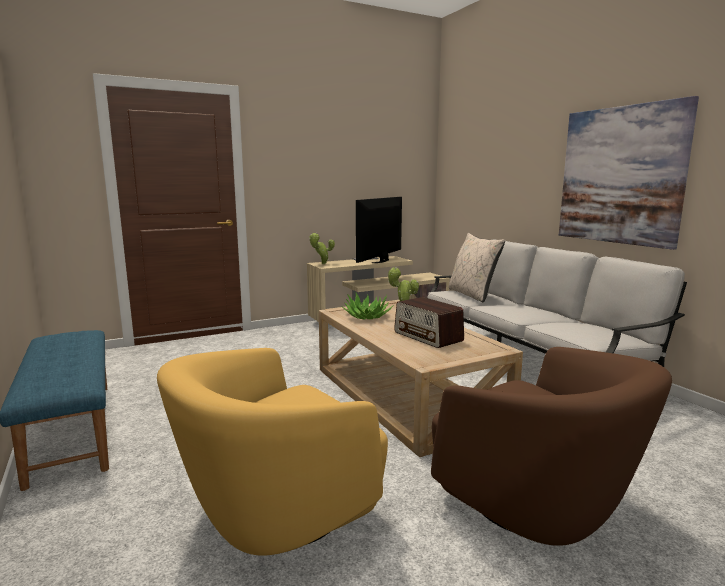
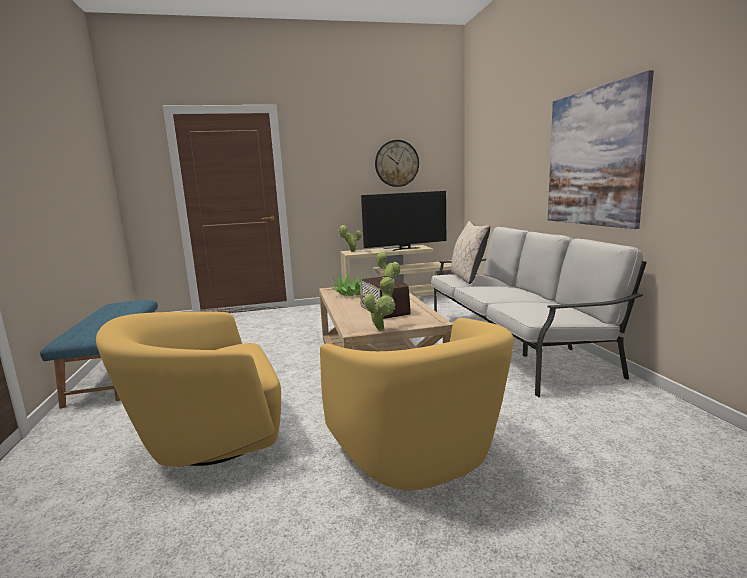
camera: 15 degrees right, 0 degrees up
(370, 164) = (396, 163): none -> wall clock
(382, 261) = (405, 249): television -> television turned 150 degrees counterclockwise
(454, 360) = (382, 329): none -> potted plant
(537, 504) = (418, 457): brown armchair -> yellow armchair

